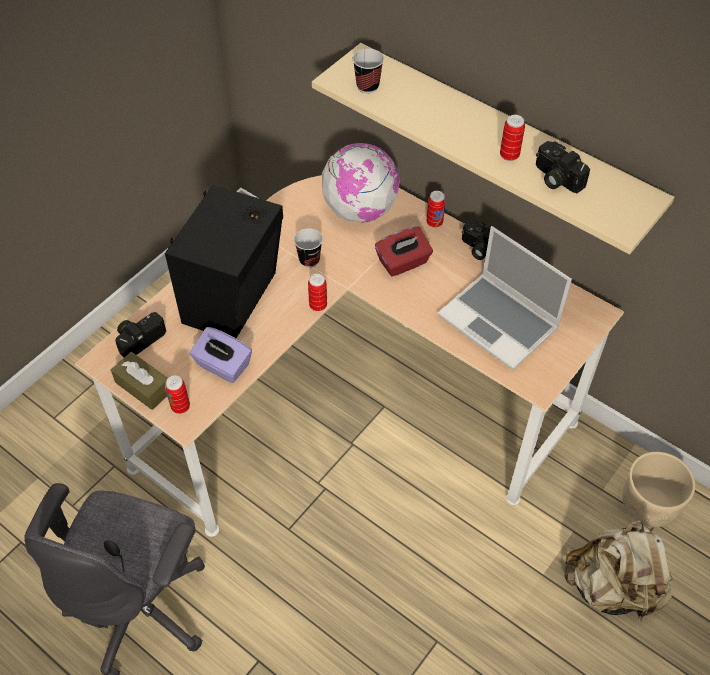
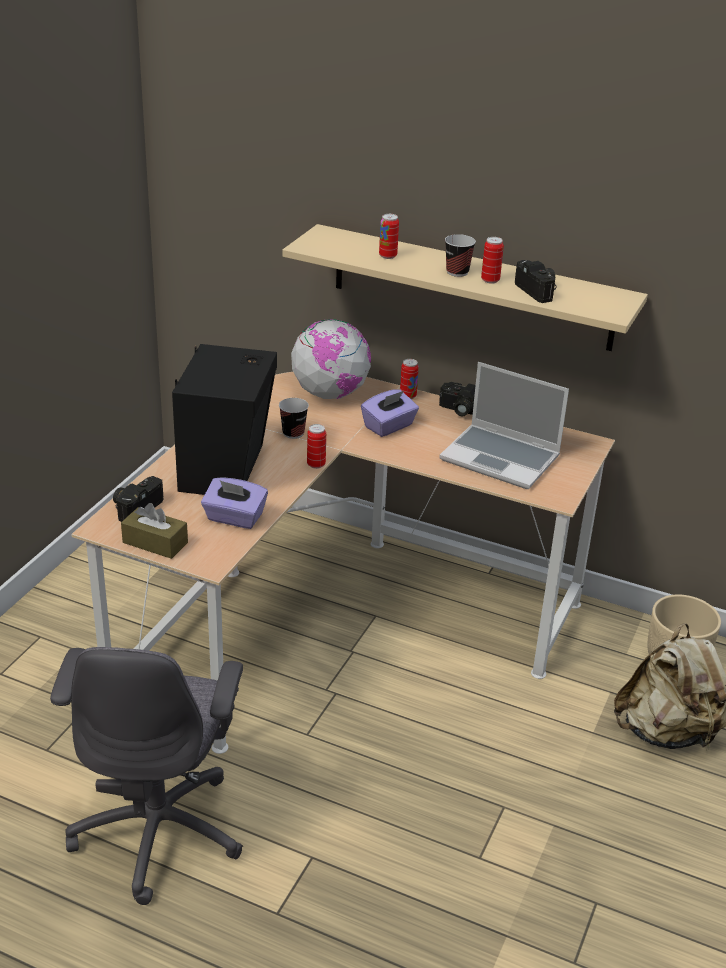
camera: 15 degrees left, 20 degrees down
(180, 406) = (201, 553): can -> can (388, 256)
(367, 86) = (338, 248): cup -> cup (457, 272)
(403, 263) = (389, 426): red tissue box -> purple tissue box
(555, 178) = (538, 290): camera -> camera turned 150 degrees counterclockwise

